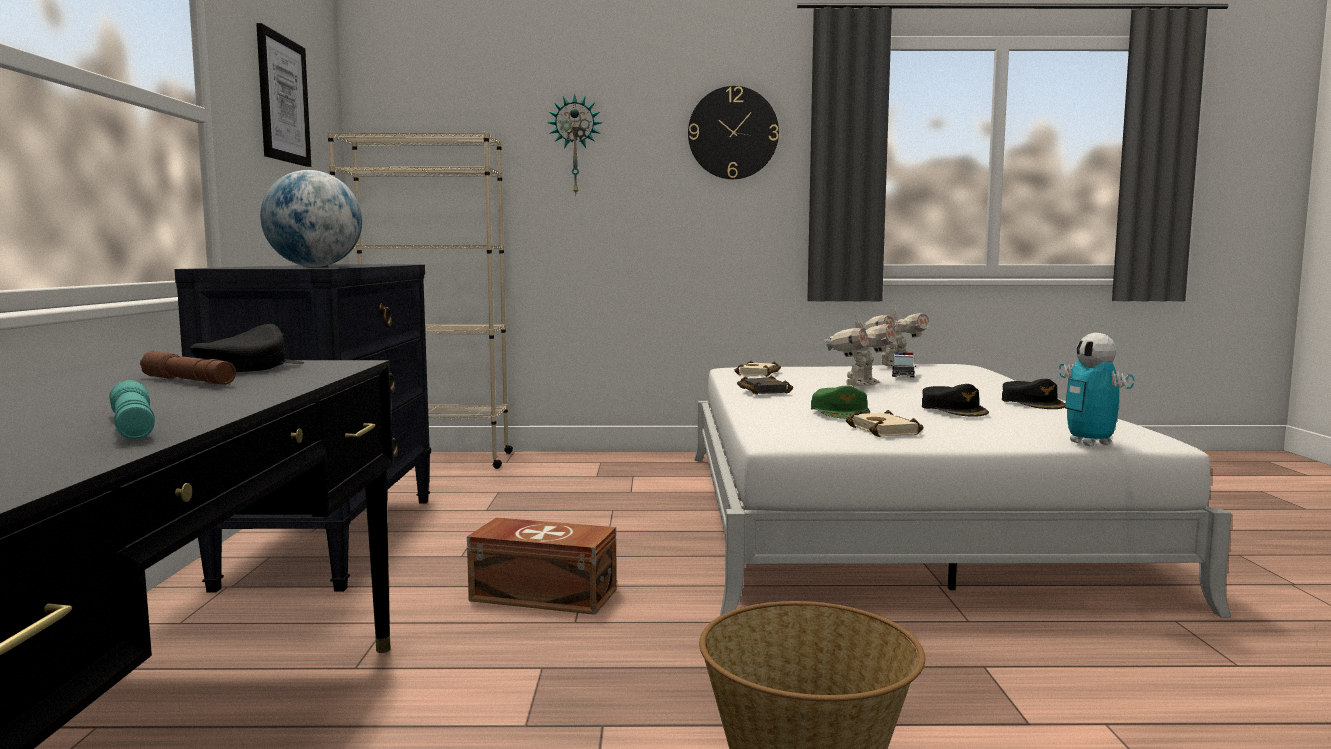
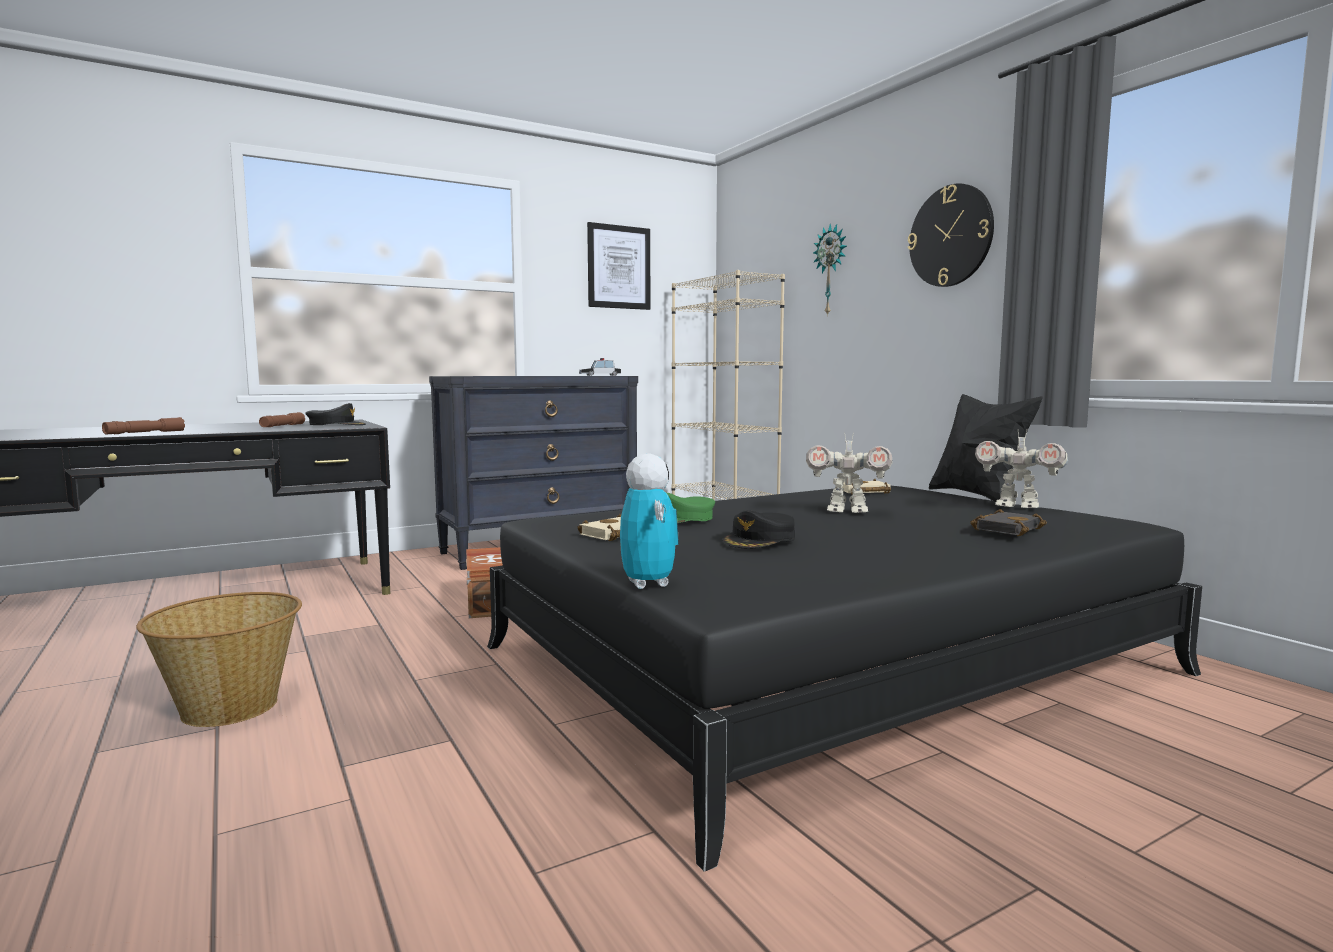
camera: 60 degrees right, 0 degrees up
(133, 426) = (145, 433): turquoise flashlight -> brown flashlight
(314, 267) = (487, 375): globe -> none
(761, 390) = (754, 499): black book -> black book (1005, 528)
(818, 365) = (978, 496): none -> black pillow
(888, 516) = (826, 660): white bed -> black bed
(903, 375) = (951, 514): toy car -> toy car (599, 375)
(1033, 403) = (894, 560): black cap -> none
(1090, 443) = (648, 584): toy robot -> toy robot turned 120 degrees clockwise

